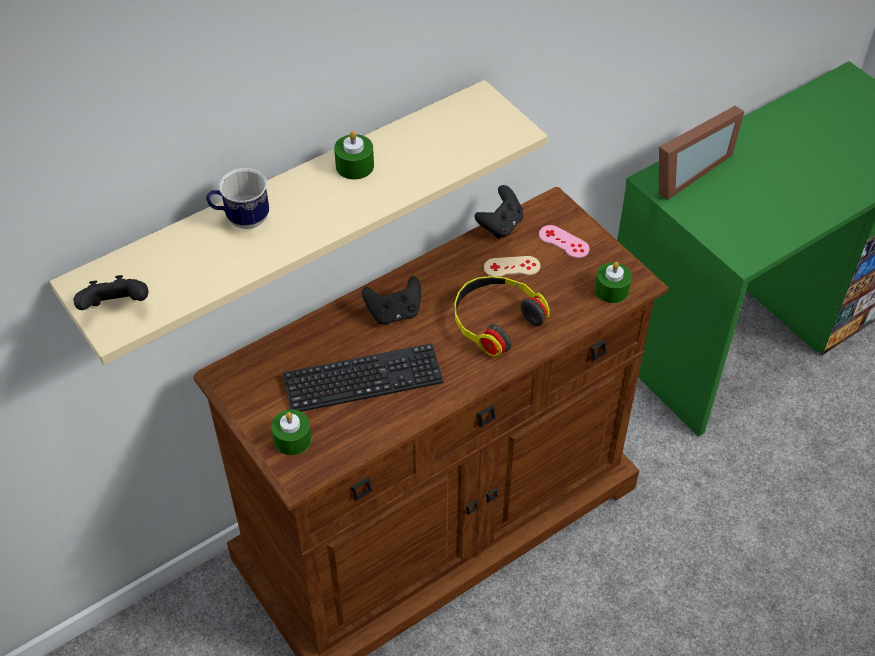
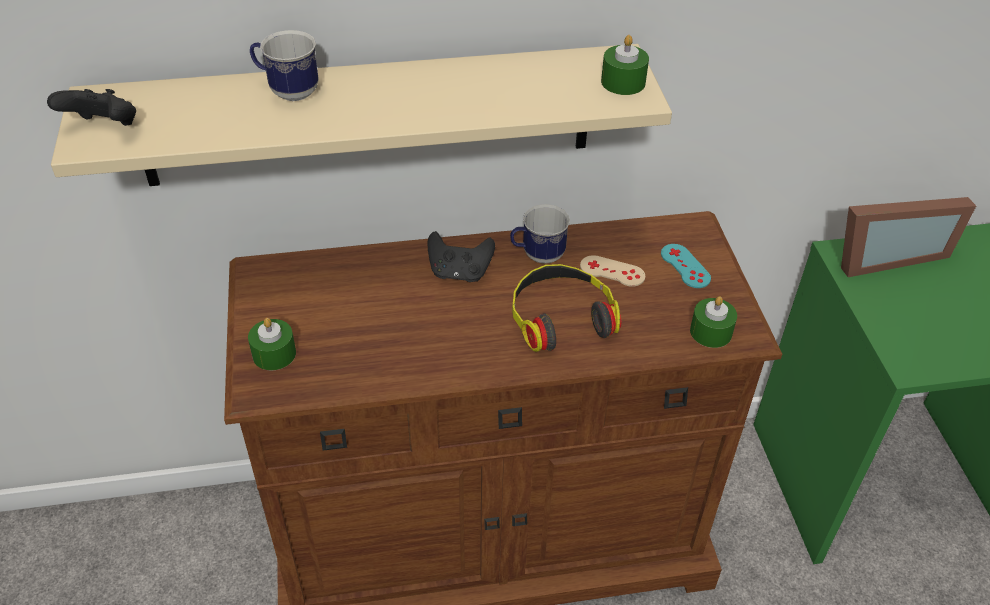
camera: 25 degrees right, 5 degrees down
(354, 166) = (439, 79): green candle -> green candle (623, 82)
(363, 380) = (383, 324): keyboard -> none
(446, 275) = (537, 256): none -> mug
(500, 225) = (625, 228): black game controller -> none
(563, 242) = (685, 266): pink game controller -> turquoise game controller

